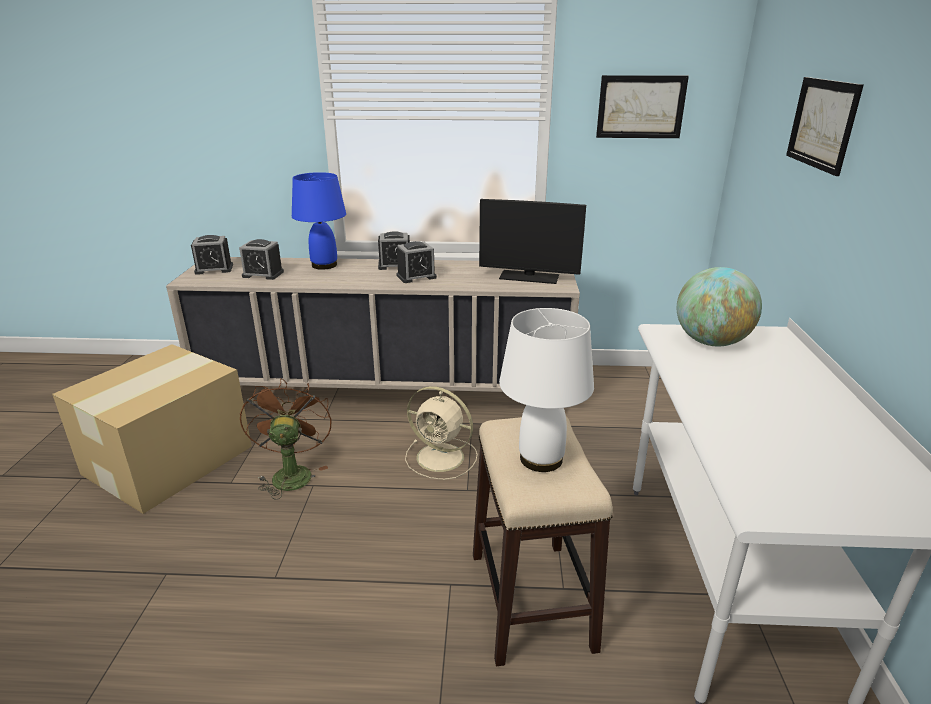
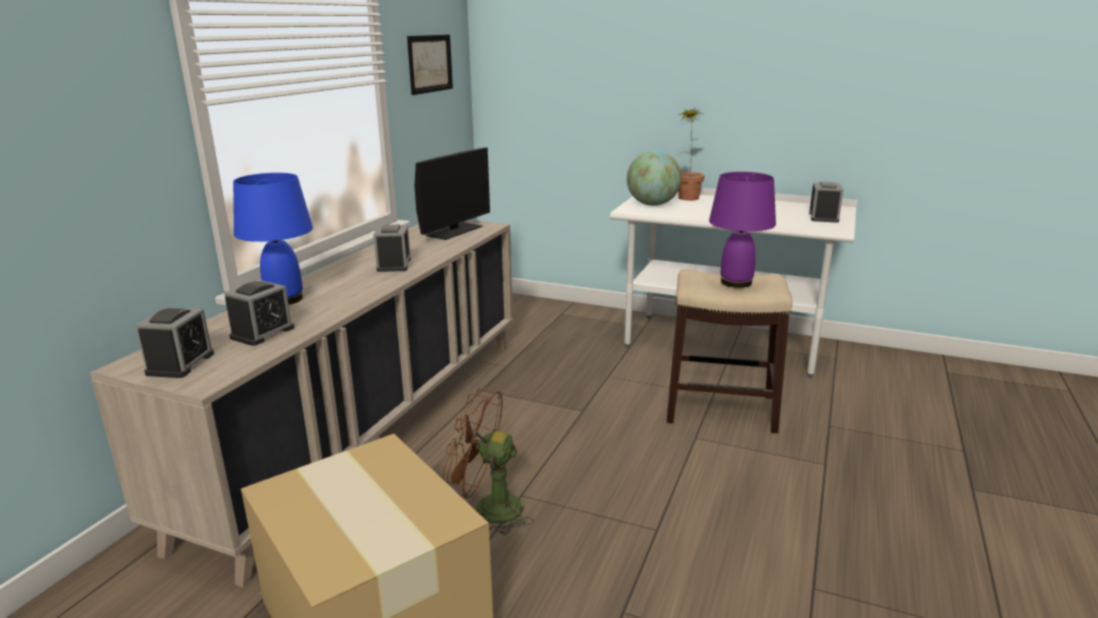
camera: 70 degrees left, 5 degrees down
(395, 265) = (342, 269): alarm clock -> alarm clock (823, 217)
(442, 458) = (527, 414): beige fan -> none
(542, 459) = (736, 282): white table lamp -> purple table lamp
(796, 360) = (687, 196): none -> potted plant
(822, 124) = (616, 55): picture -> none

